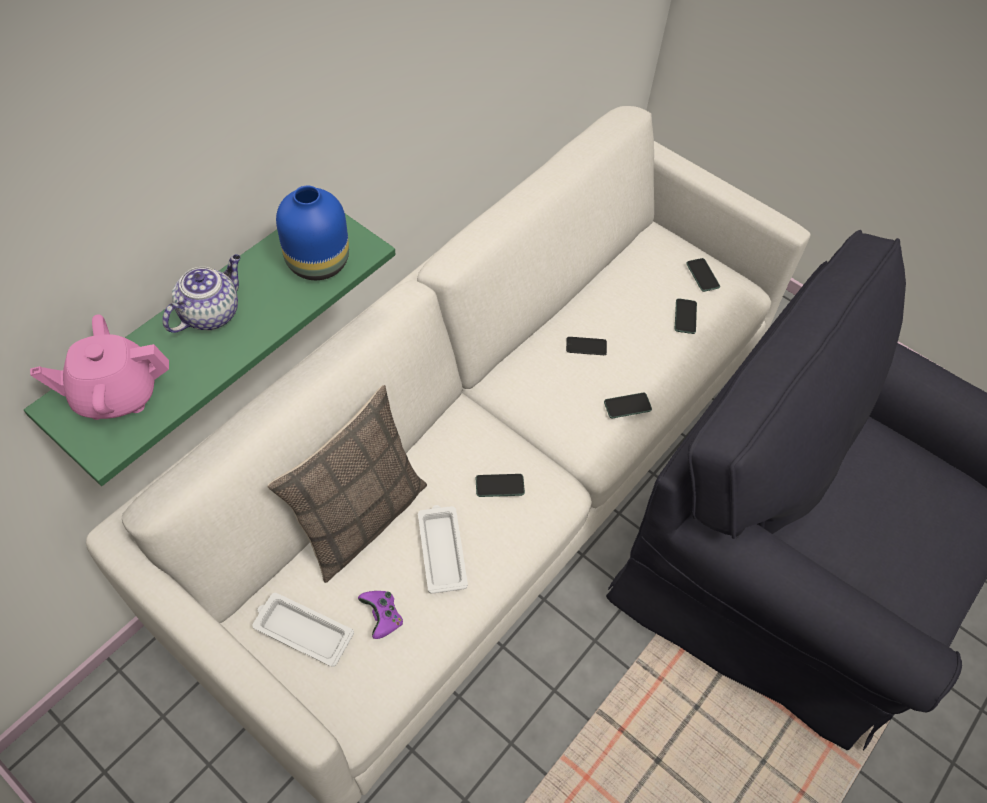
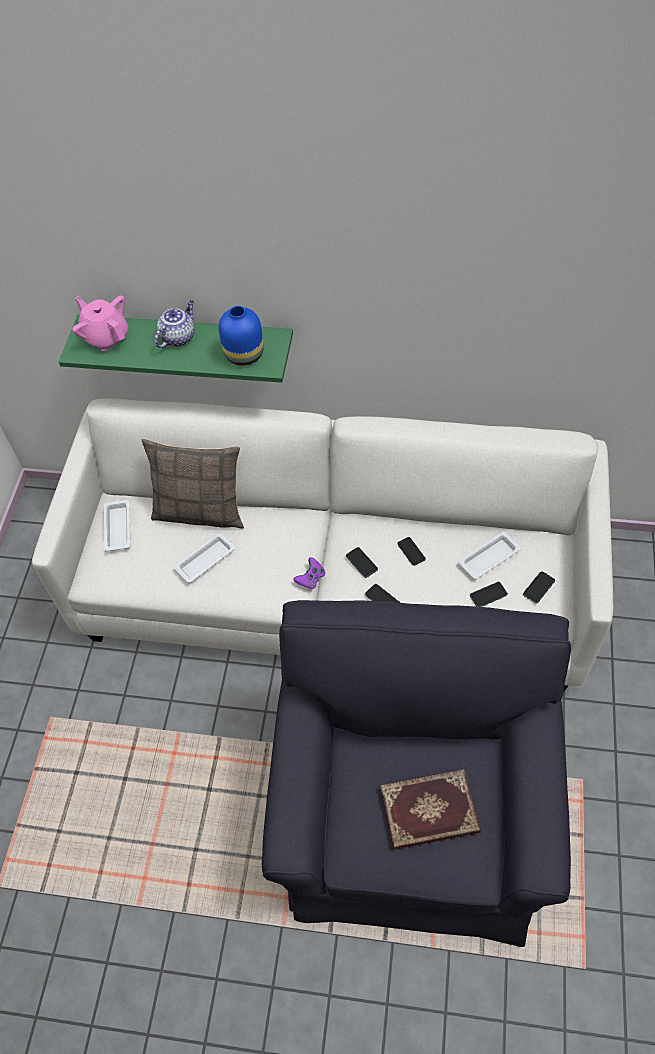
camera: 65 degrees right, 0 degrees up
(211, 313) = (178, 337): teapot -> teapot turned 60 degrees counterclockwise
(382, 617) = (148, 556): purple game controller -> purple game controller (311, 578)
(499, 486) = (269, 563): phone -> phone (361, 563)
(642, 289) = (490, 557): none -> white tray
(913, 507) = (429, 812): none -> book

